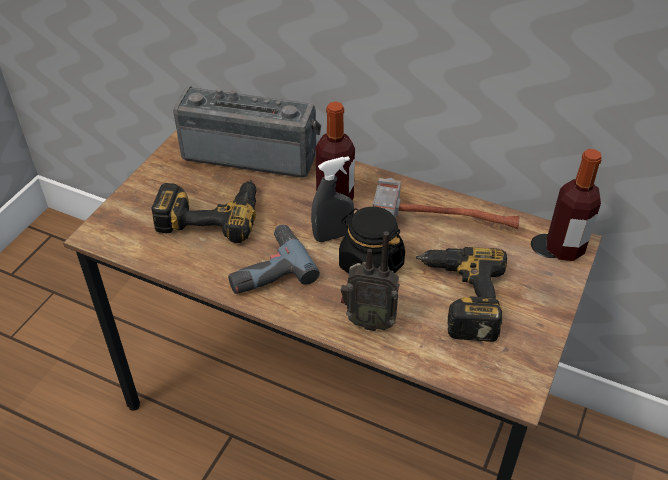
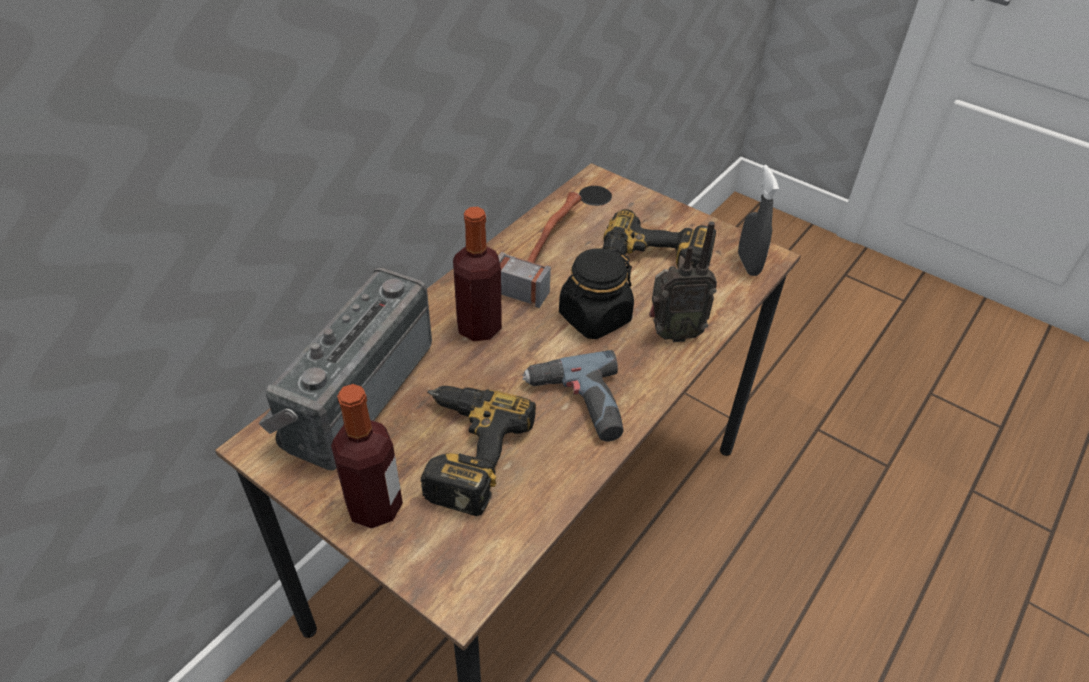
camera: 80 degrees left, 0 degrees up
(332, 236) = (539, 339): grey spray bottle -> grey spray bottle (748, 264)
(369, 321) = (673, 333): radio -> radio turned 60 degrees clockwise
(564, 249) = (603, 186): bottle -> bottle (375, 506)

